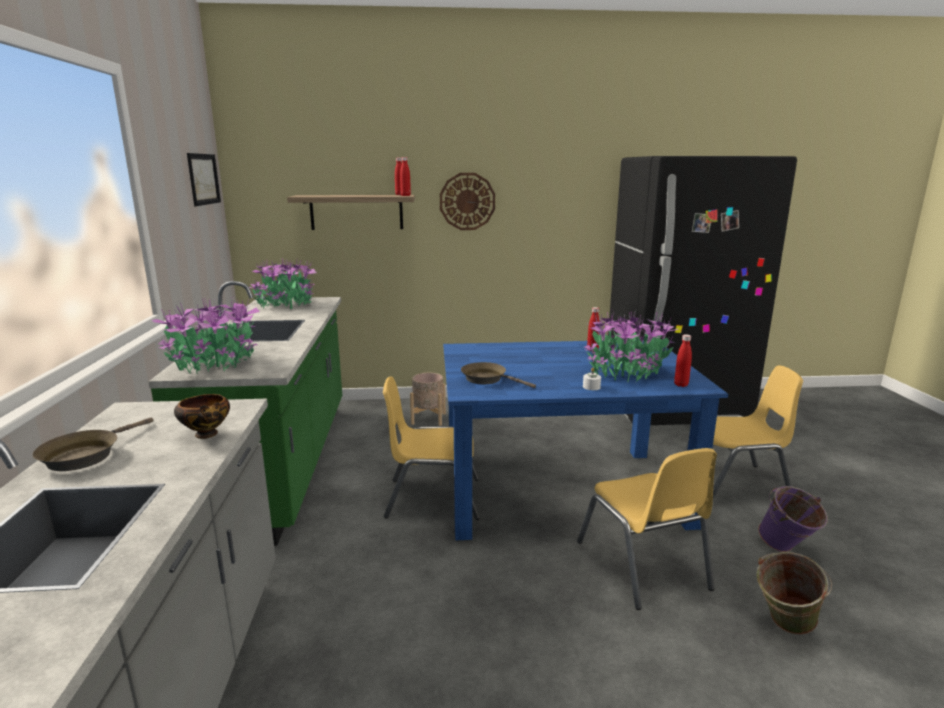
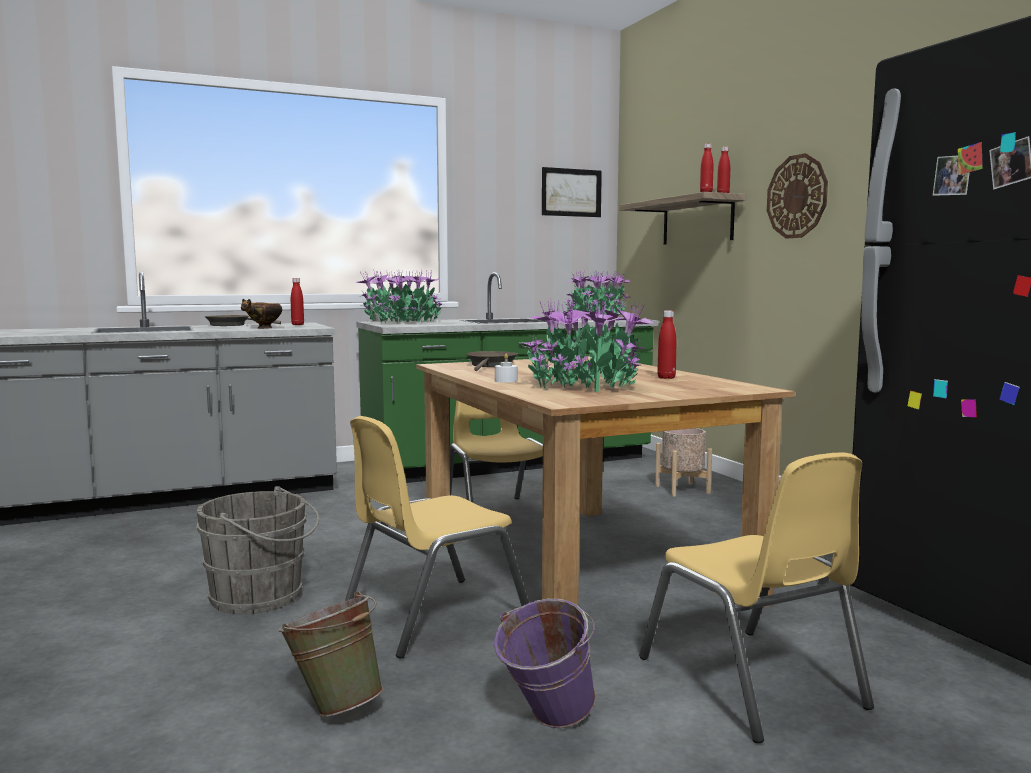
camera: 70 degrees right, 10 degrees down
(560, 491) = (575, 564): blue dining table -> brown dining table
(584, 658) = (261, 597): none -> grey bucket
(681, 385) = (561, 397): red bottle -> red bottle (297, 324)

